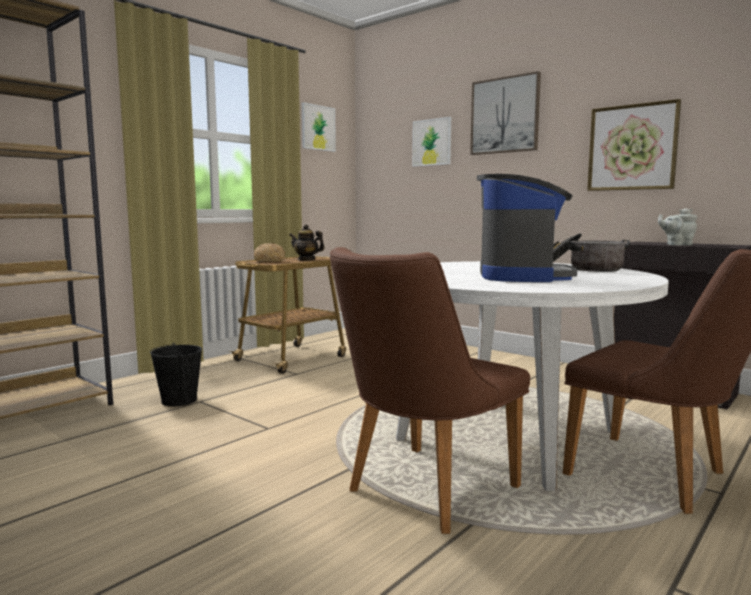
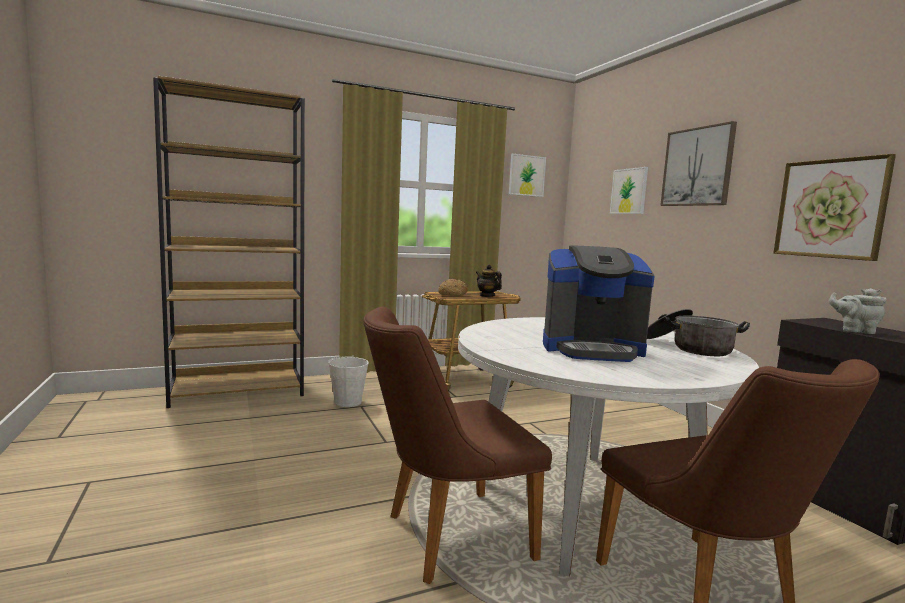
camera: 25 degrees right, 0 degrees up
(179, 400) = (348, 402): black bucket -> white bucket
(522, 276) = (591, 349): coffee machine -> coffee machine turned 60 degrees clockwise

